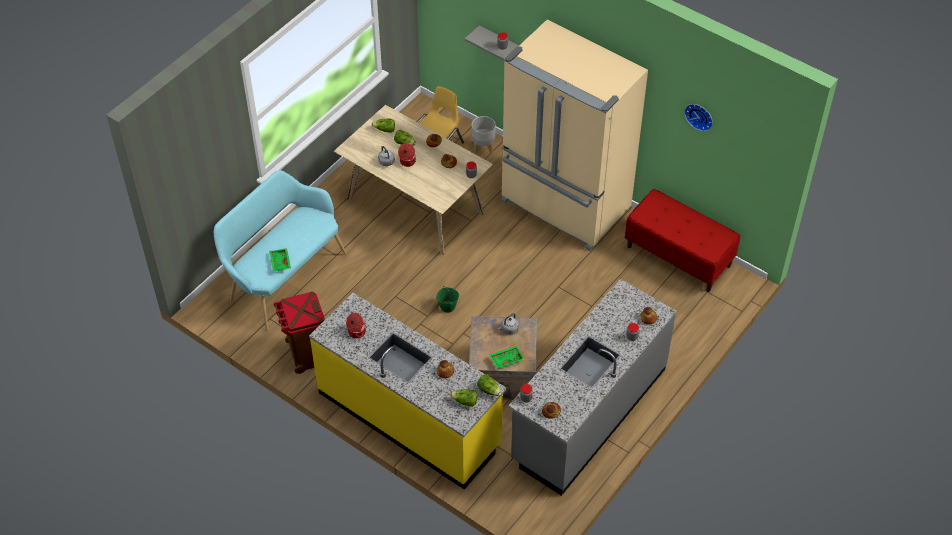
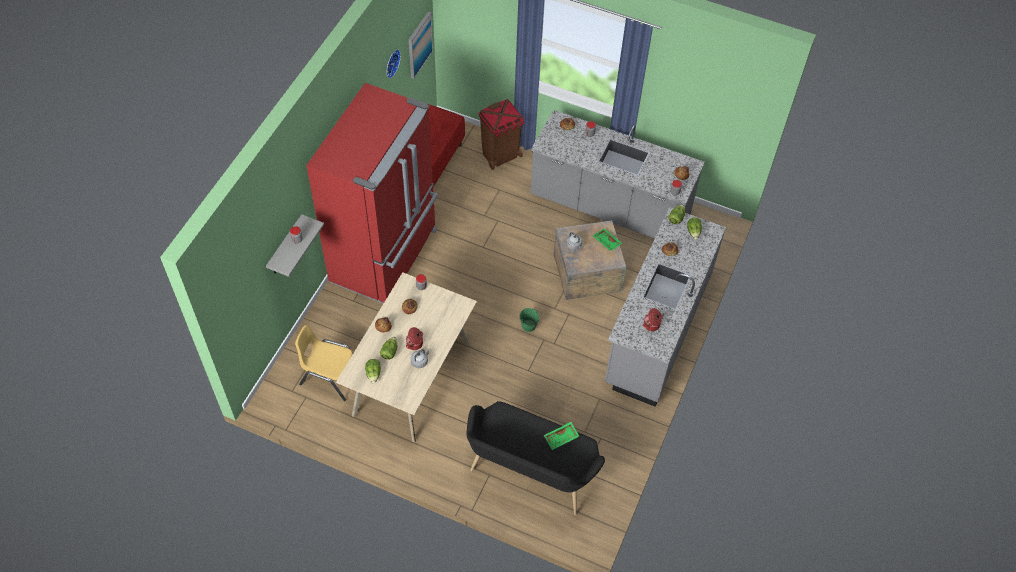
camera: 105 degrees left, 5 degrees up
(283, 276) = (530, 474): turquoise bench -> black bench
(306, 355) = (617, 428): brown trash can -> brown trash can (500, 156)
(410, 418) = (656, 330): yellow counter -> grey counter
(483, 147) = (320, 335): grey planter -> none
(564, 206) = (386, 256): beige fridge -> red fridge
(753, 166) = (419, 44): none -> picture

